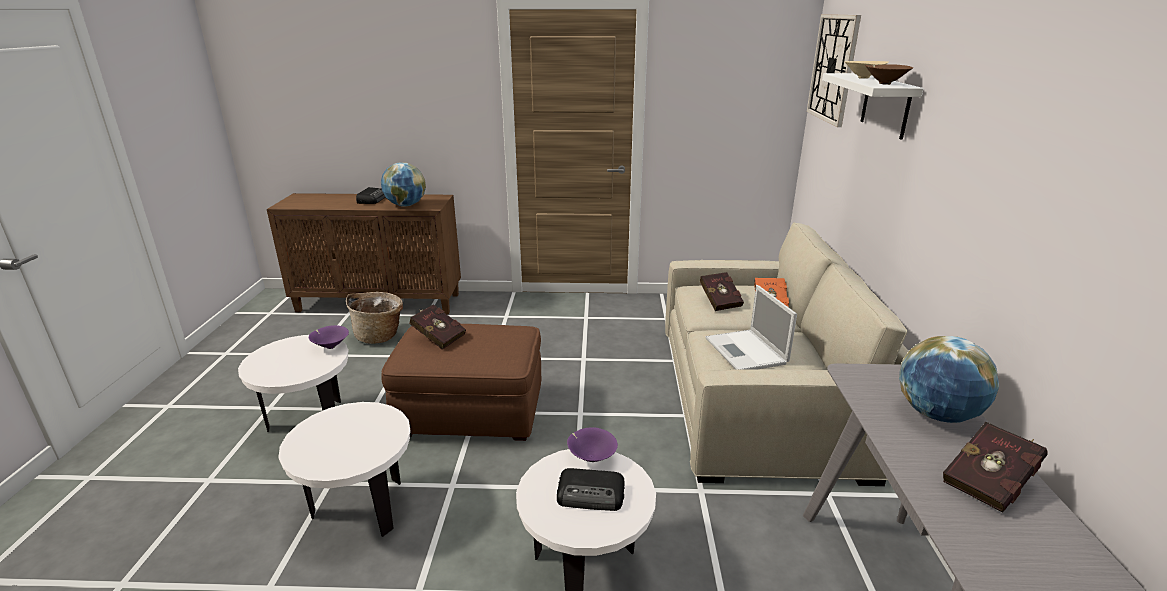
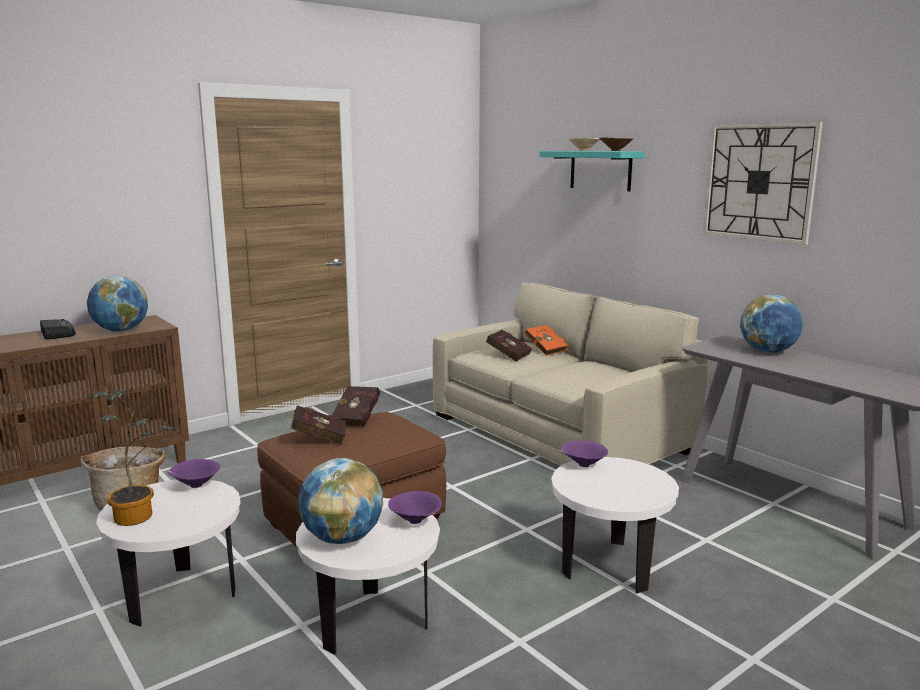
camera: 40 degrees left, 10 degrees down
(271, 358) = (139, 516): none -> potted plant
(321, 436) = (342, 538): none -> globe
(381, 447) = (416, 521): none -> purple bowl
(591, 494) = (620, 481): radio -> none
(746, 352) = (580, 376): laptop -> none
(833, 68) = (514, 152): wall clock -> wall clock (759, 182)
(885, 105) = (600, 170): white shelf -> turquoise shelf
(990, 482) = (834, 367): red book -> red book (358, 418)

